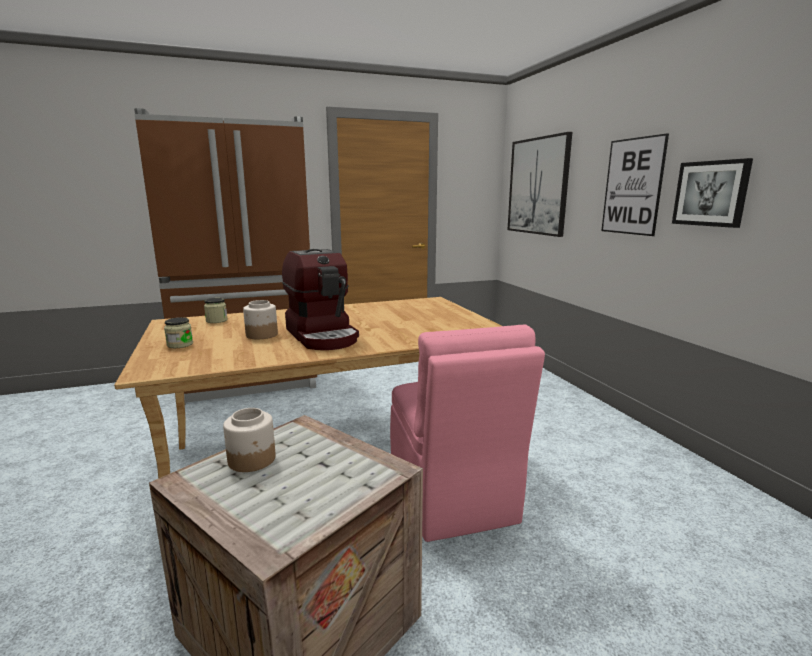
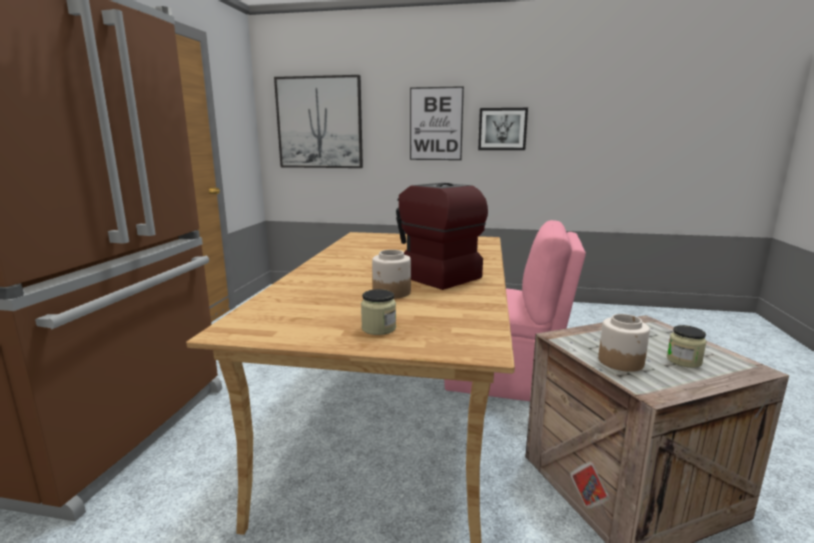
camera: 60 degrees left, 0 degrees up
(216, 320) = (282, 305): jar -> jar (684, 361)
(323, 335) = (429, 274): coffee machine -> coffee machine turned 135 degrees counterclockwise

